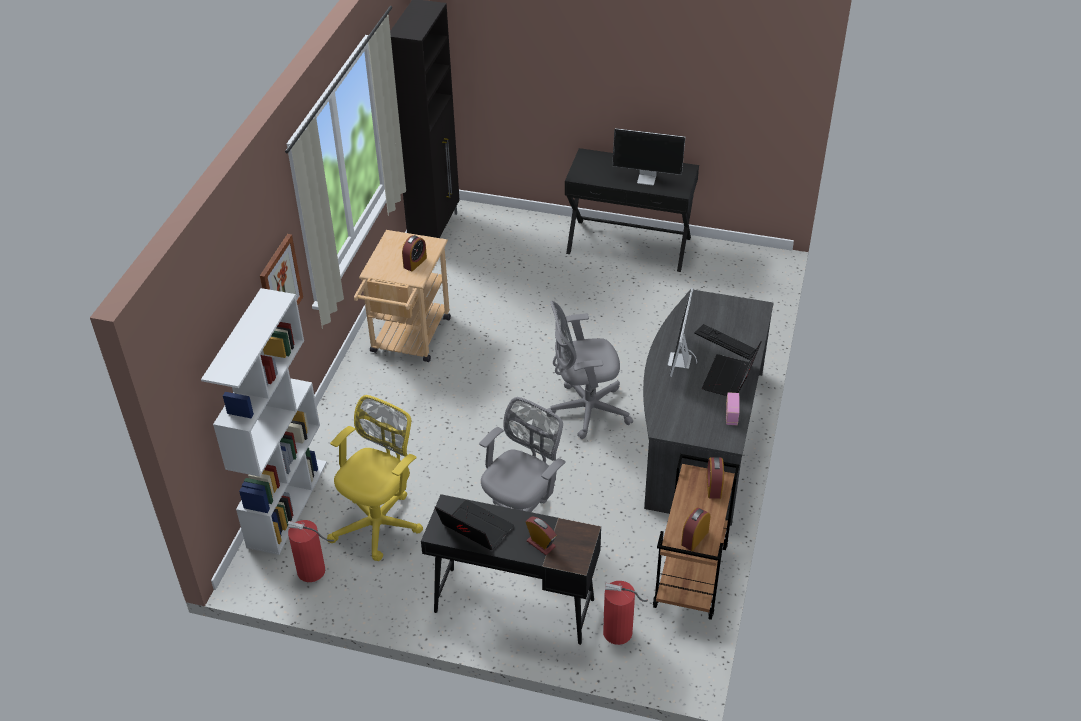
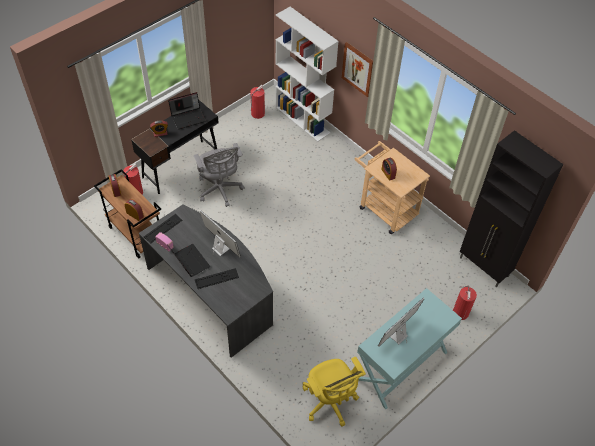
camera: 120 degrees right, 10 degrees up
(380, 523) = (264, 144): yellow office chair -> yellow office chair (330, 402)
(516, 227) = (460, 312): none -> fire extinguisher
(585, 410) = (271, 255): grey office chair -> none
(629, 245) = (401, 365): black console table -> turquoise console table
(709, 433) = (163, 228): none -> keyboard

